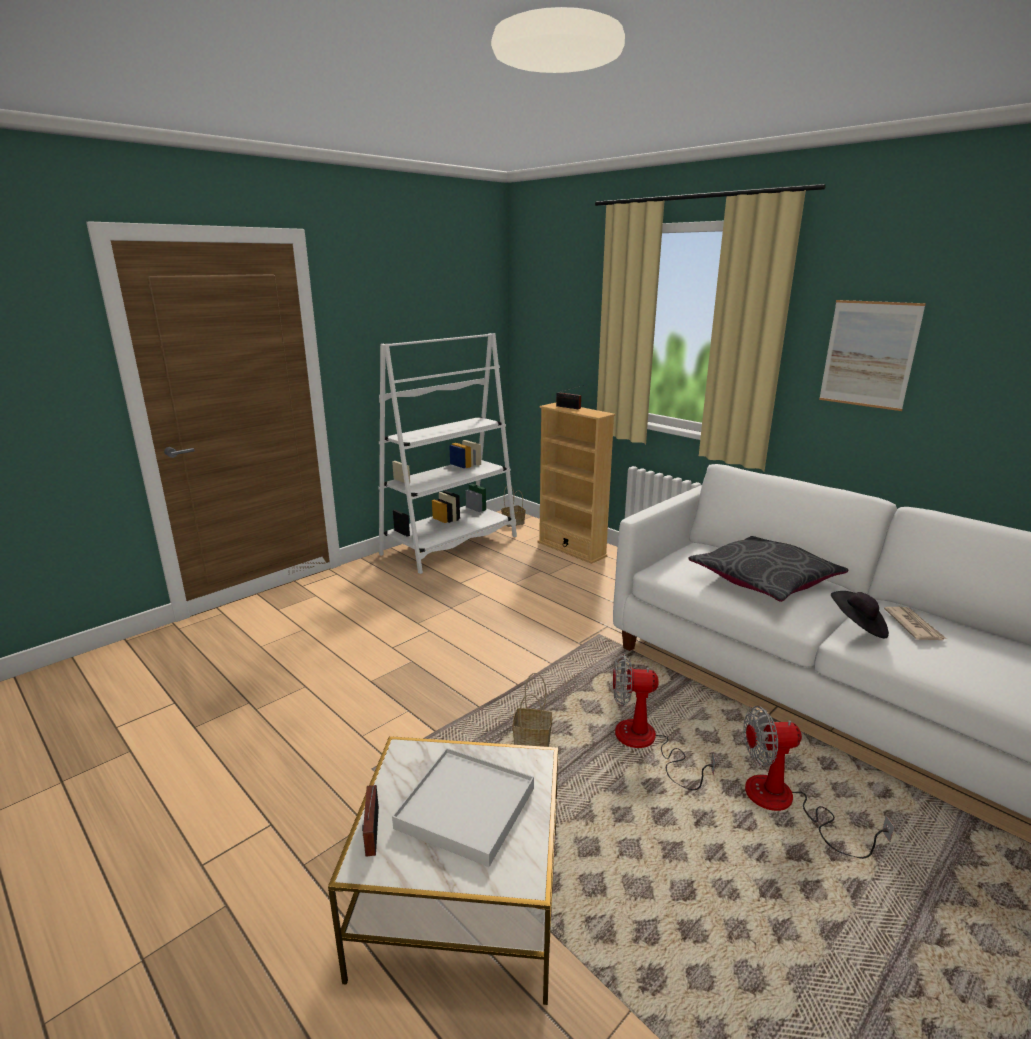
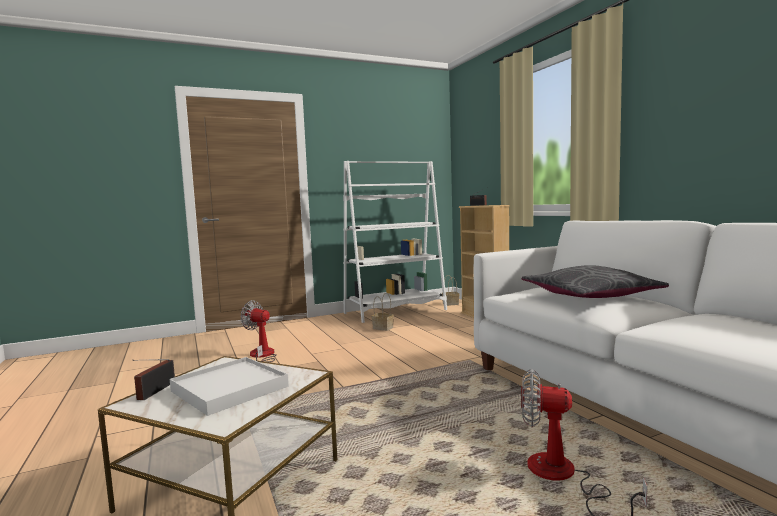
camera: 20 degrees right, 15 degrees down
(533, 740) = (367, 408): basket -> basket (383, 328)
(646, 744) = (457, 422): fan -> fan (261, 356)
(857, 626) = (657, 318): black hat -> none
(869, 354) = (694, 114): picture -> none
(913, 626) = (721, 320): newspaper -> none

